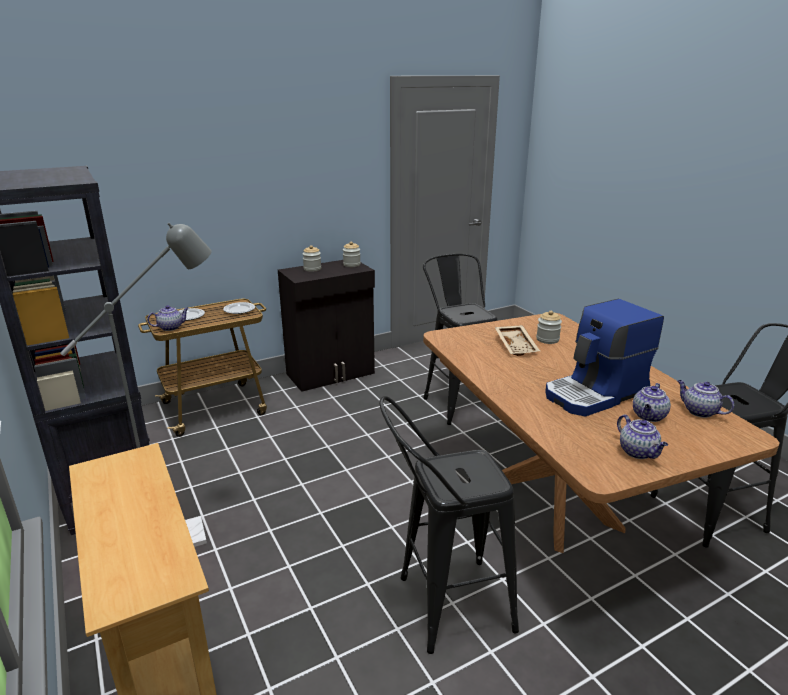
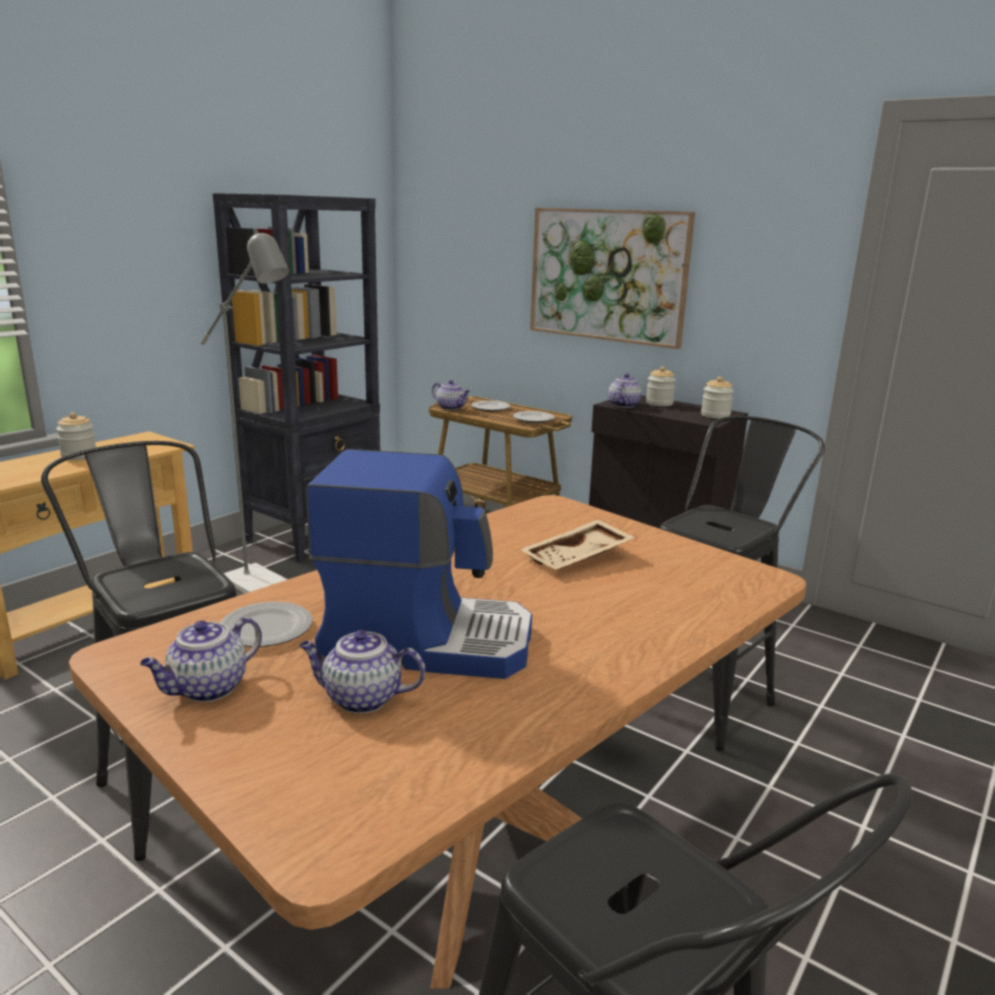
camera: 65 degrees right, 5 degrees down
(243, 193) = (608, 275): none -> picture
(547, 339) = (642, 580): jar -> jar (79, 456)
(577, 432) = (267, 629): none -> plate
(596, 394) = (426, 639): coffee machine -> coffee machine turned 150 degrees clockwise
(699, 411) = (422, 767): teapot -> teapot (623, 405)

